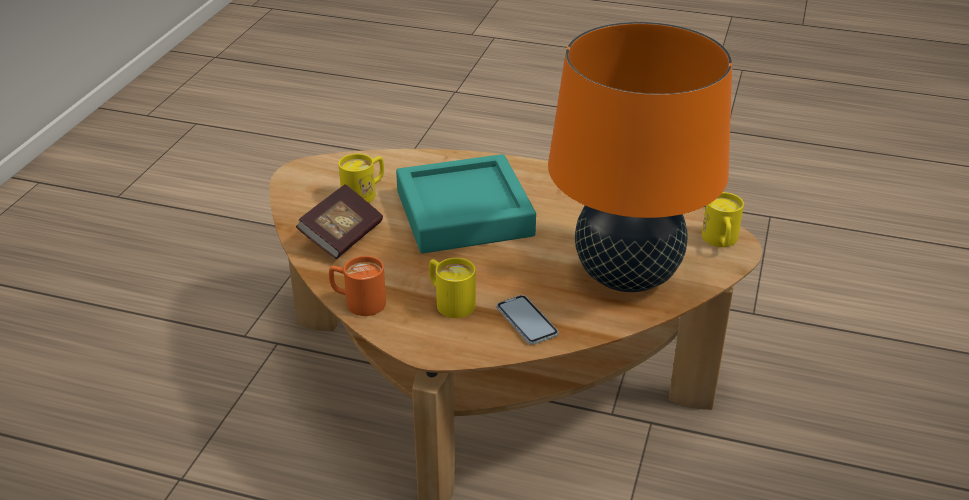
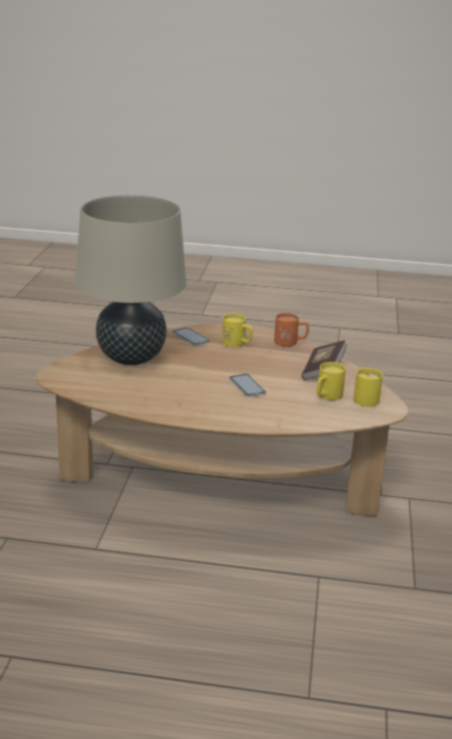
camera: 170 degrees right, 10 degrees down
(464, 213) = (247, 386): turquoise tray -> phone
(626, 275) = (131, 358): orange table lamp -> beige table lamp
(721, 242) = (63, 376): yellow mug -> yellow mug (364, 398)

